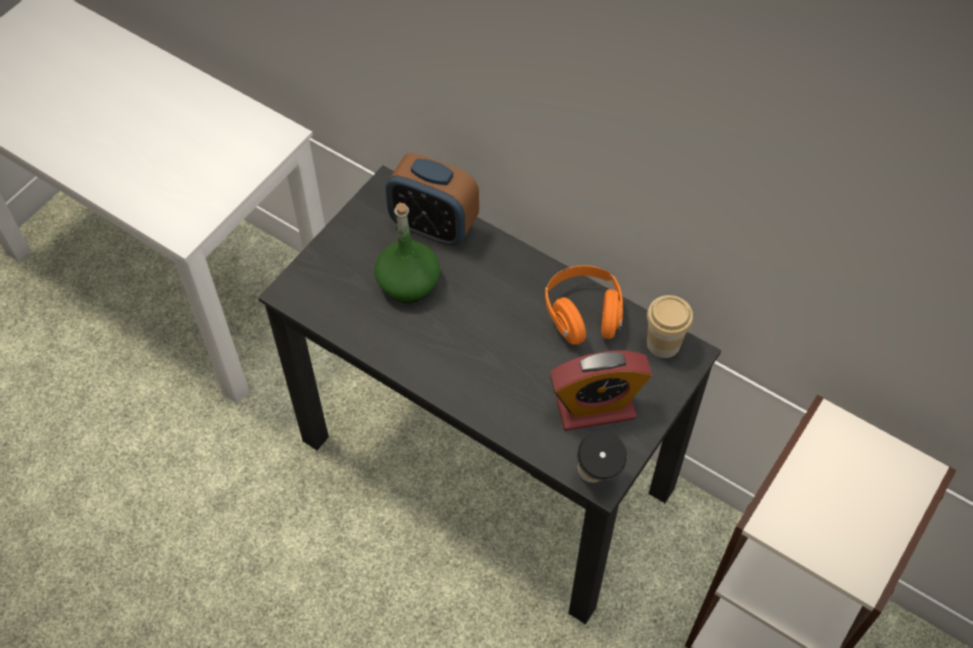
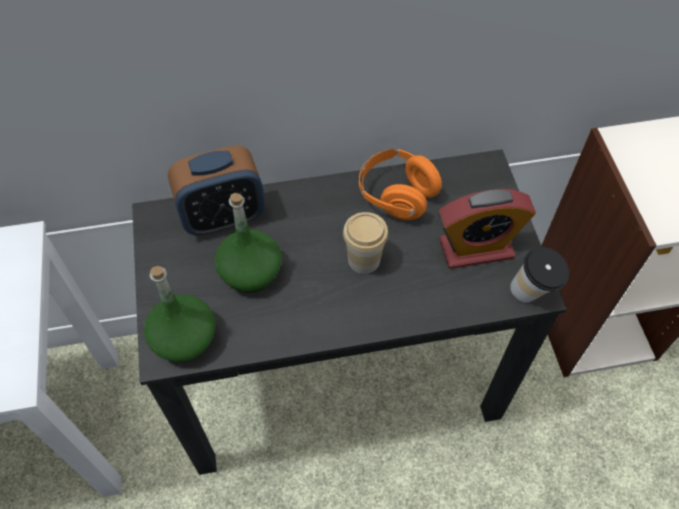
camera: 45 degrees left, 0 degrees up
(315, 292) = (184, 338): none -> green bottle
(595, 408) = (476, 248): alarm clock -> alarm clock turned 45 degrees clockwise
(663, 343) = (466, 172): cup -> cup (364, 260)

